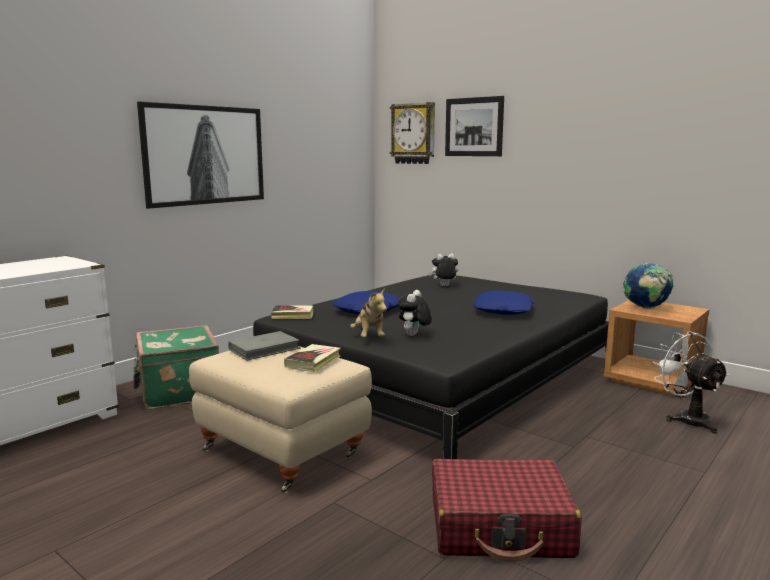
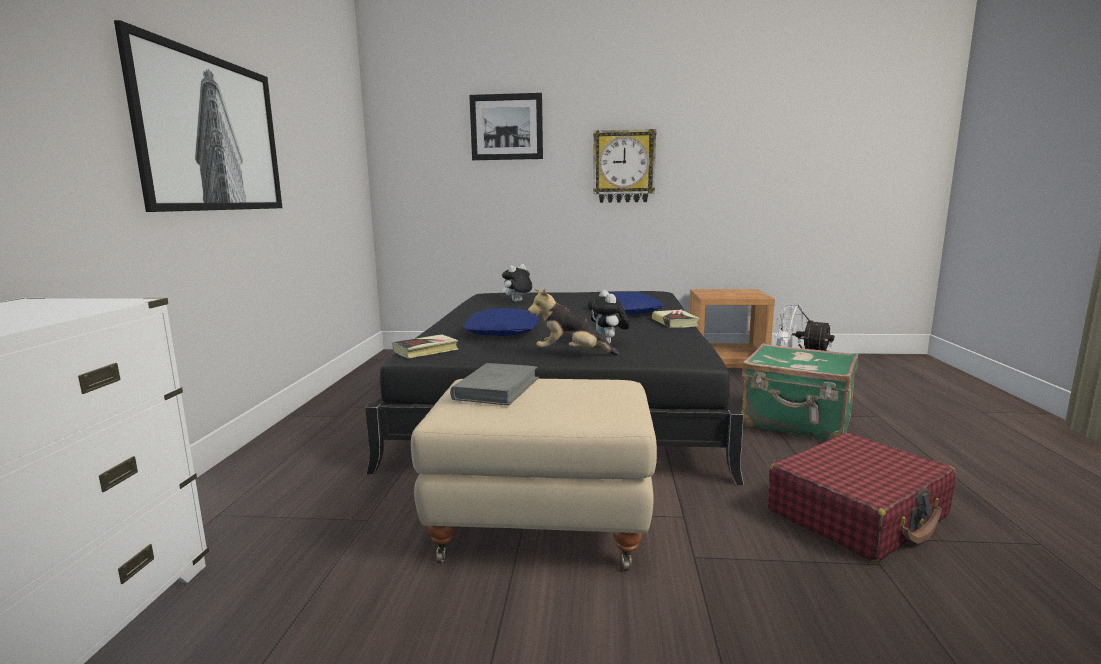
camera: 35 degrees left, 0 degrees up
(178, 391) = (264, 501): green suitcase -> green suitcase (797, 422)
(313, 362) = (590, 387): book -> book (675, 322)
(369, 337) = (571, 354): plush toy -> plush toy turned 150 degrees clockwise
(413, 133) = (425, 135): wall clock -> wall clock (624, 166)
(646, 308) = (720, 294): globe -> none

